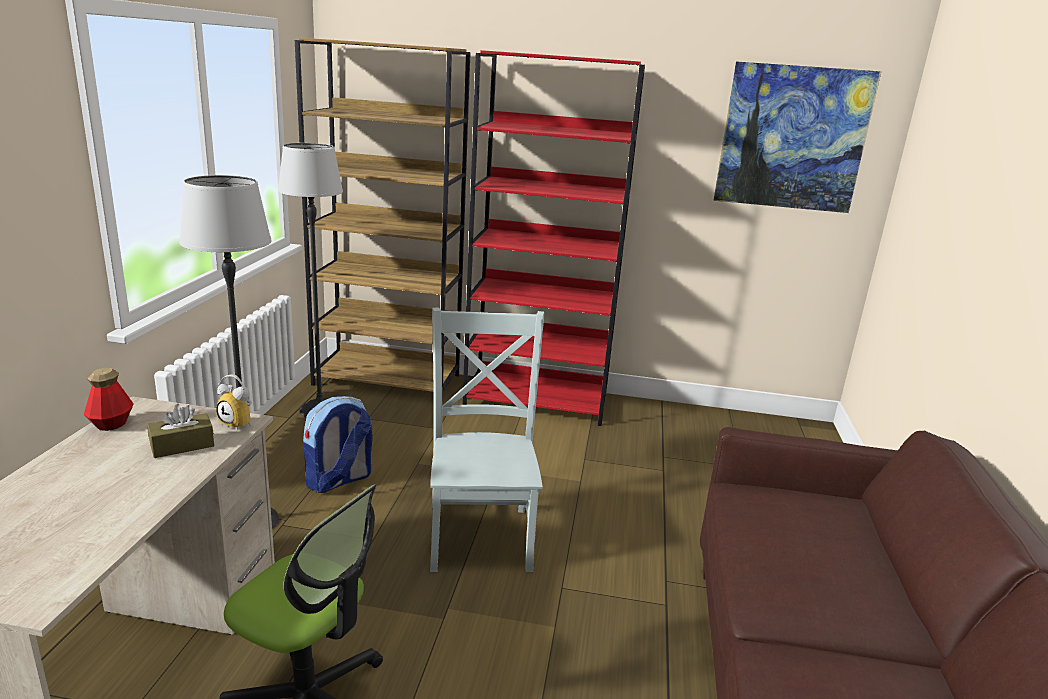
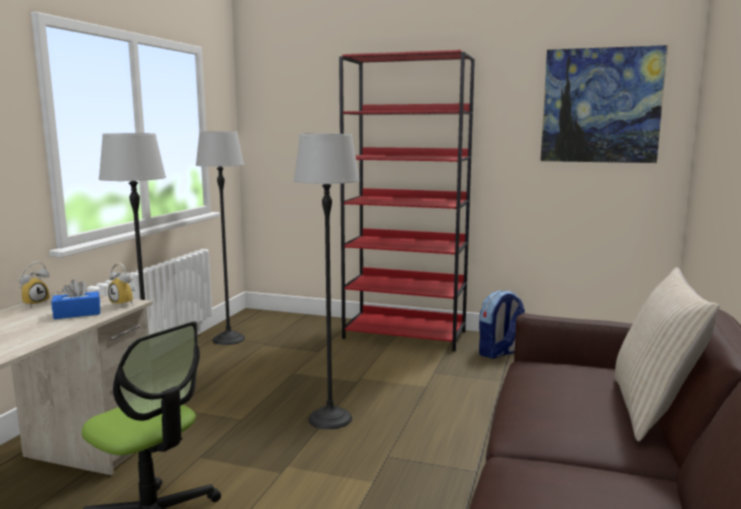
camera: 10 degrees right, 10 degrees down
(111, 424) = (35, 303): bottle -> alarm clock
(182, 445) = (77, 313): brown tissue box -> blue tissue box
(339, 480) = (227, 382): backpack -> backpack (499, 353)
(388, 380) = (288, 321): brown bookcase -> none
(481, 533) = (330, 418): grey chair -> floor lamp
(892, 567) = (652, 409): none -> beige pillow

